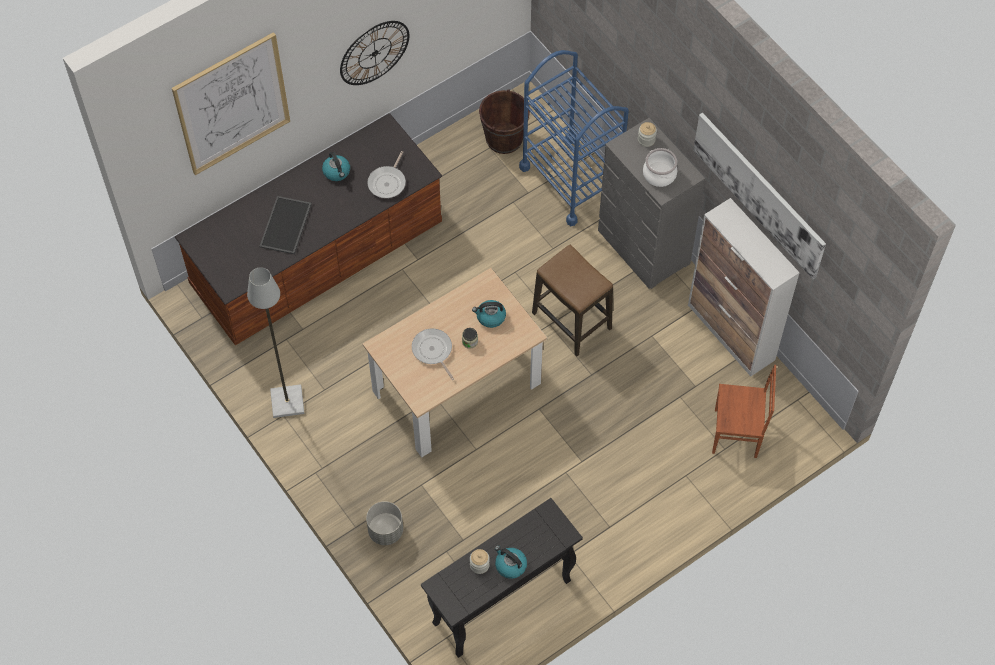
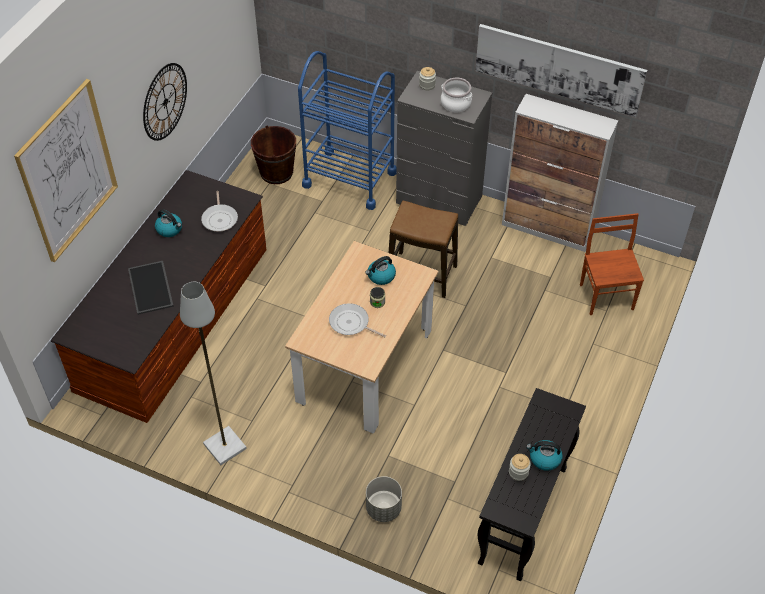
camera: 30 degrees left, 10 degrees down
(736, 434) = (607, 296): brown chair -> brown chair turned 75 degrees counterclockwise

